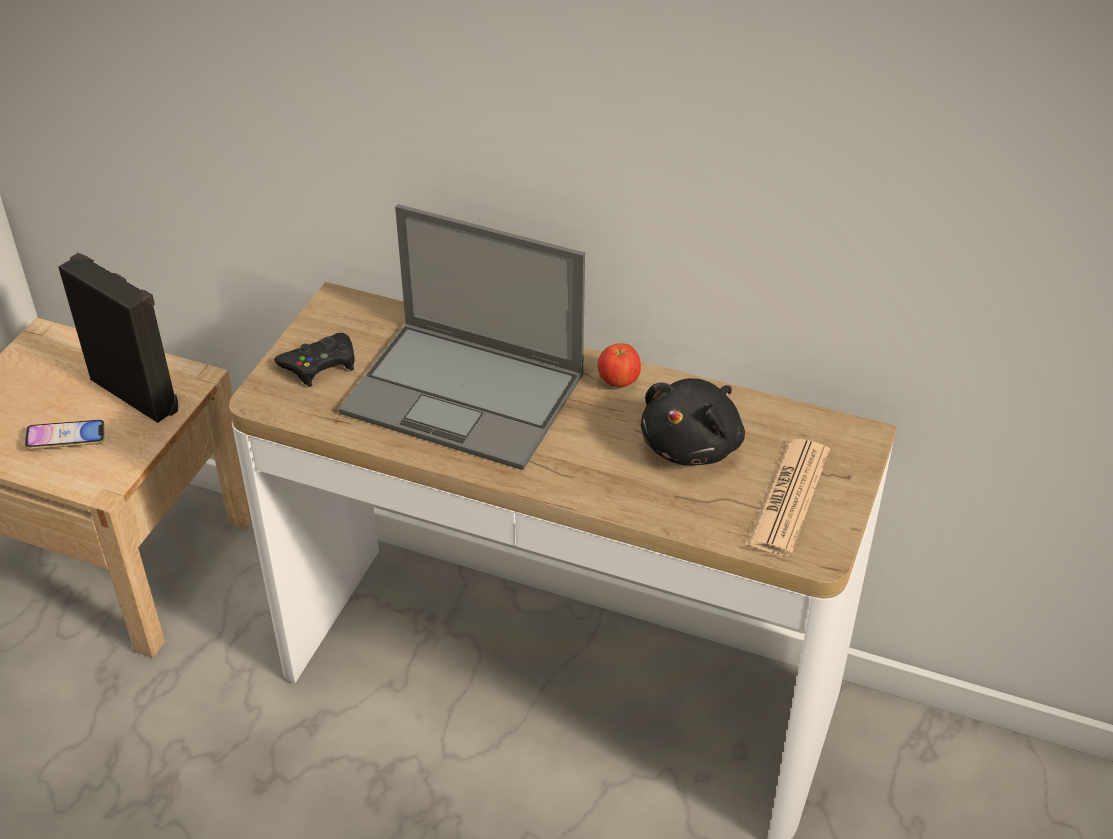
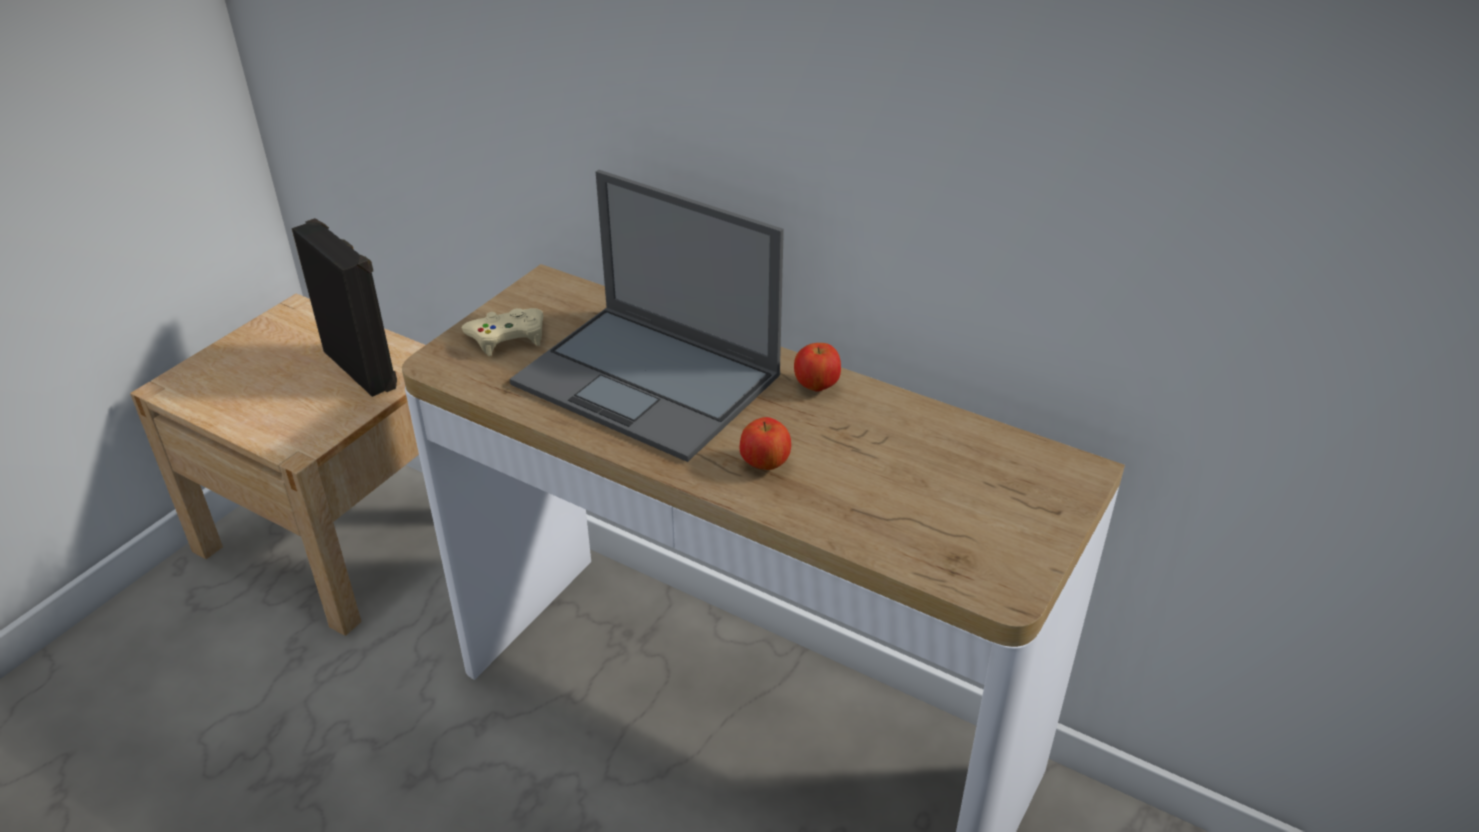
camera: 10 degrees right, 5 degrees down
(66, 439) = (281, 401): phone -> none
(320, 364) = (507, 337): black game controller -> beige game controller
(591, 464) = (765, 464): none -> apple
(694, 445) = (885, 458): black plush toy -> none
(788, 498) = (982, 526): newspaper -> none

